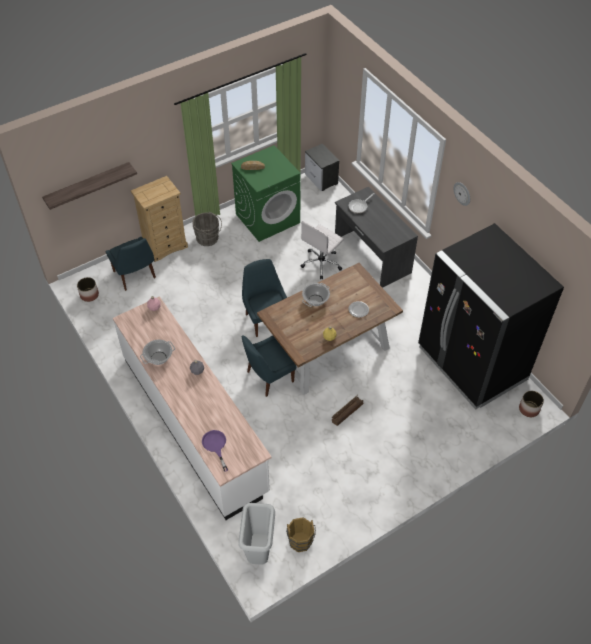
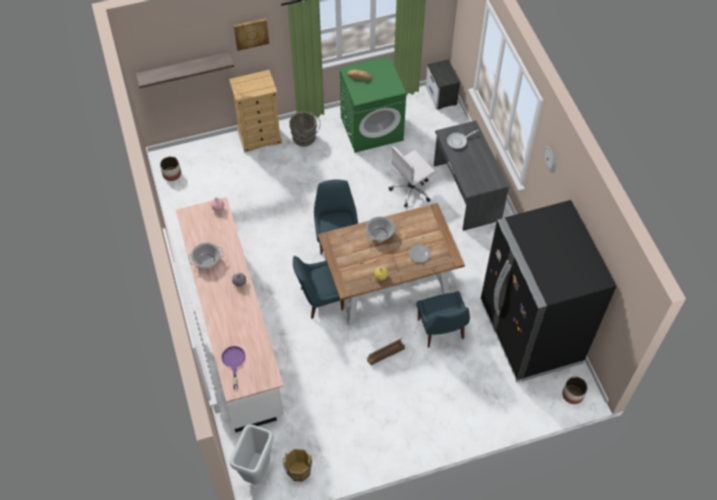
camera: 15 degrees right, 5 degrees up
(135, 275) = (221, 163): blue chair -> blue chair (441, 330)
(147, 139) = (251, 33): none -> picture

